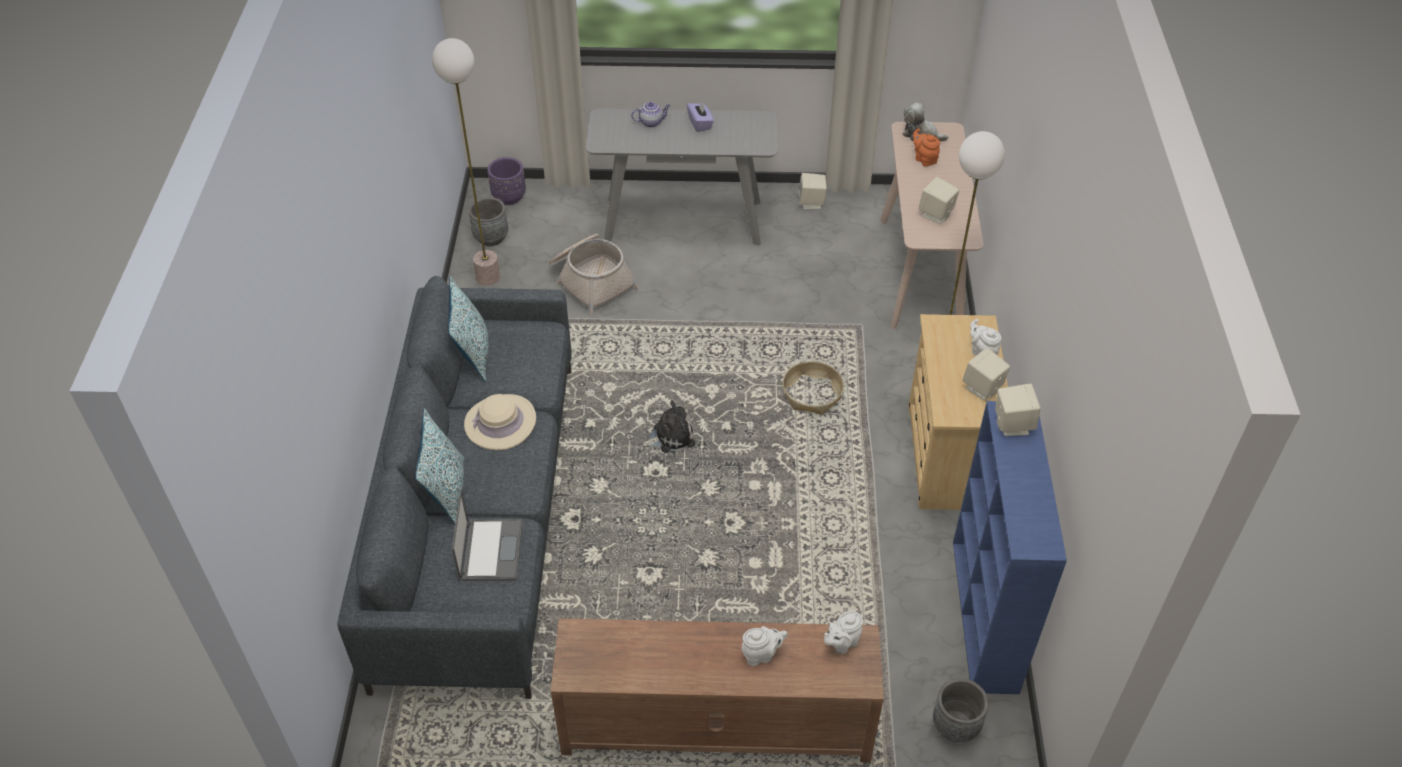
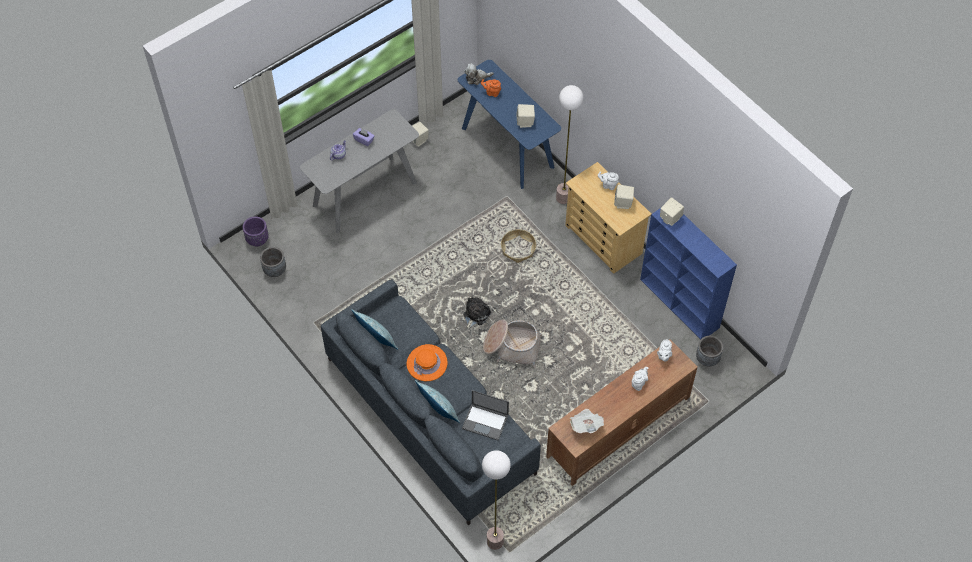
camera: 40 degrees left, 10 degrees up
(487, 276) = (298, 293): floor lamp -> floor lamp (494, 541)
(491, 549) = (485, 421): laptop -> laptop turned 150 degrees clockwise
(500, 423) = (427, 363): beige hat -> orange hat
(591, 280) = (353, 259): basket -> basket (512, 347)
(616, 656) = (586, 425): none -> newspaper
(921, 272) = (508, 147): beige console table -> blue console table

